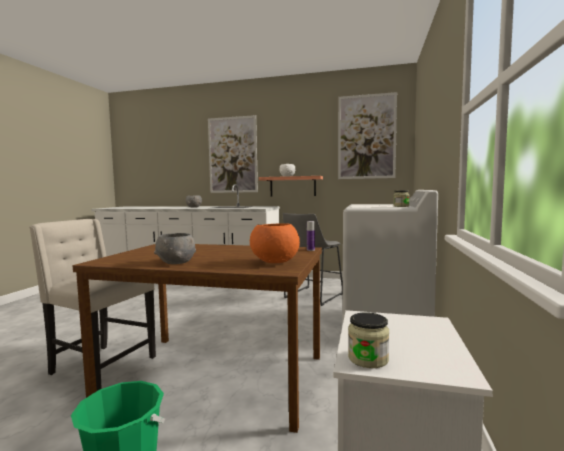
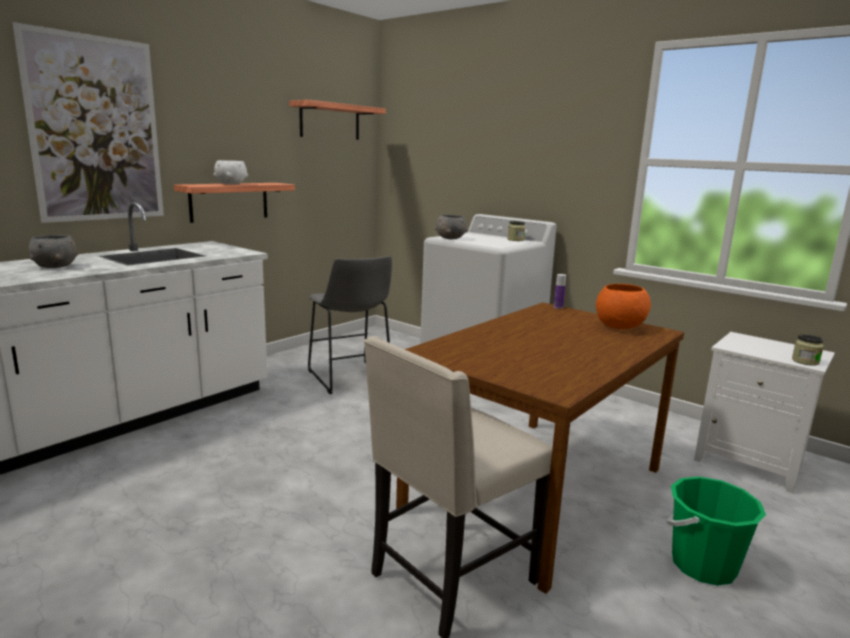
camera: 65 degrees left, 10 degrees up
(176, 262) = (592, 357): grey bowl -> grey bowl (450, 238)
(366, 137) = (330, 121): picture -> shelf

